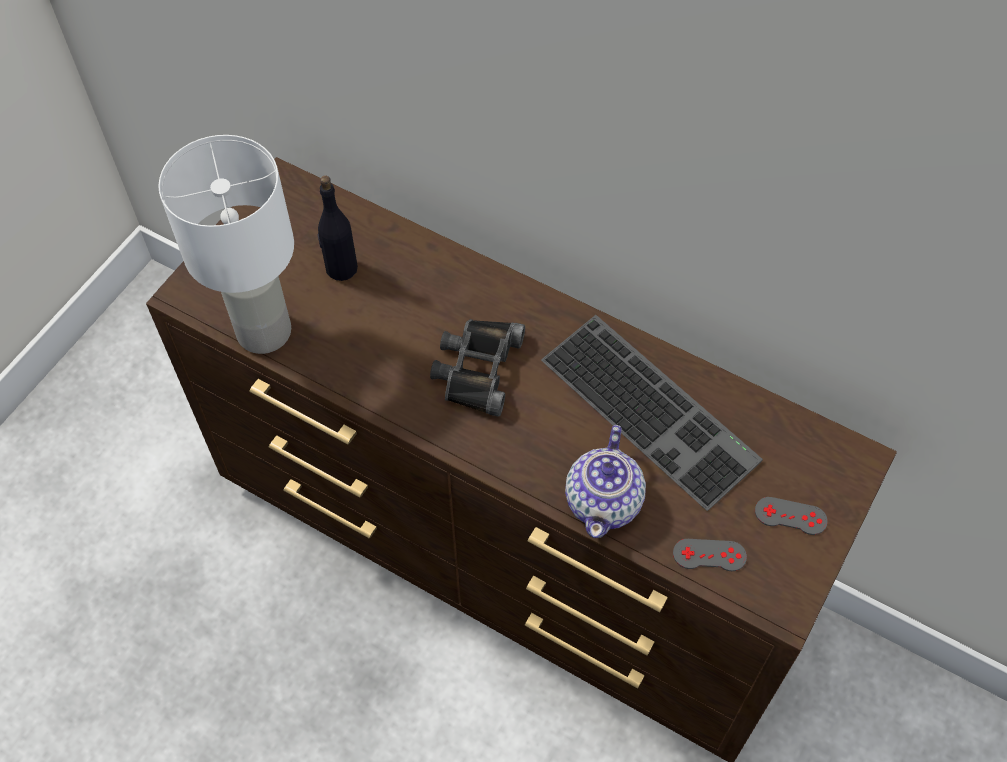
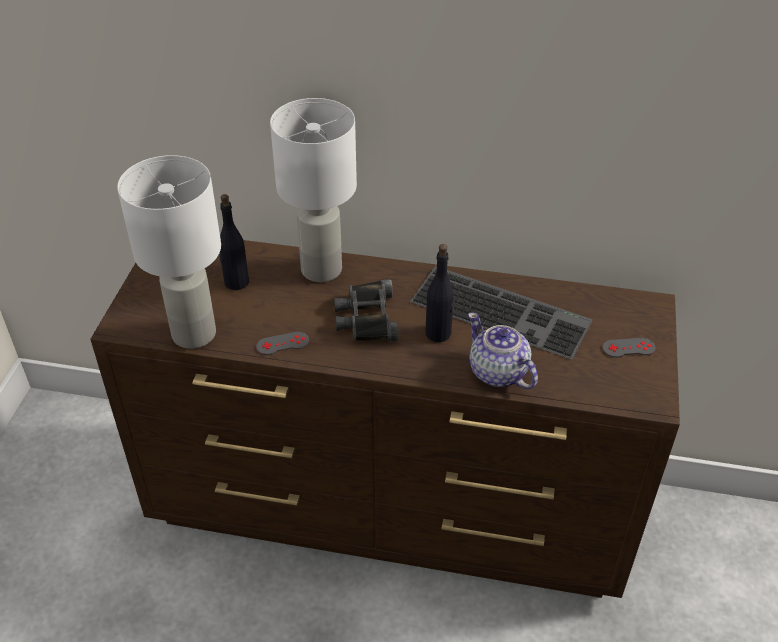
camera: 20 degrees left, 15 degrees down
(450, 279) = (321, 270): none -> white table lamp
(556, 419) = (438, 333): none -> black bottle
(604, 501) = (498, 373): teapot -> teapot turned 150 degrees clockwise
(709, 555) = (587, 385): grey game controller -> grey game controller (282, 343)

